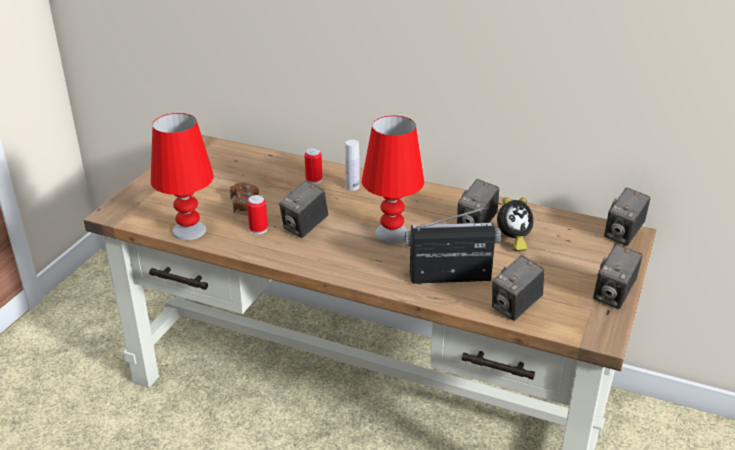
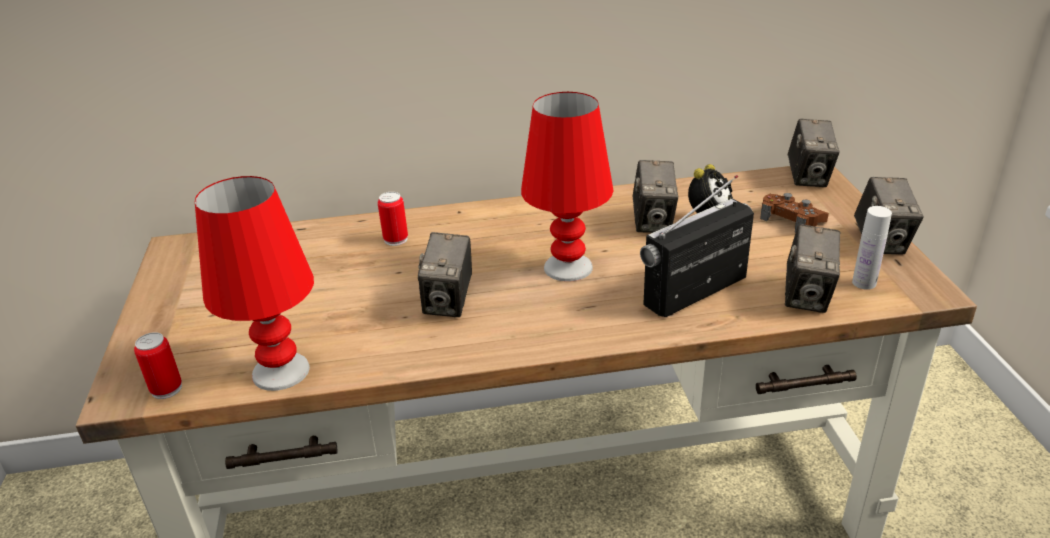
camera: 30 degrees left, 0 degrees up
(246, 204) = (332, 302): brown game controller -> brown game controller (791, 219)
(258, 229) = (386, 329): can -> can (166, 389)
(352, 187) = (455, 230): white bottle -> white bottle (864, 283)

